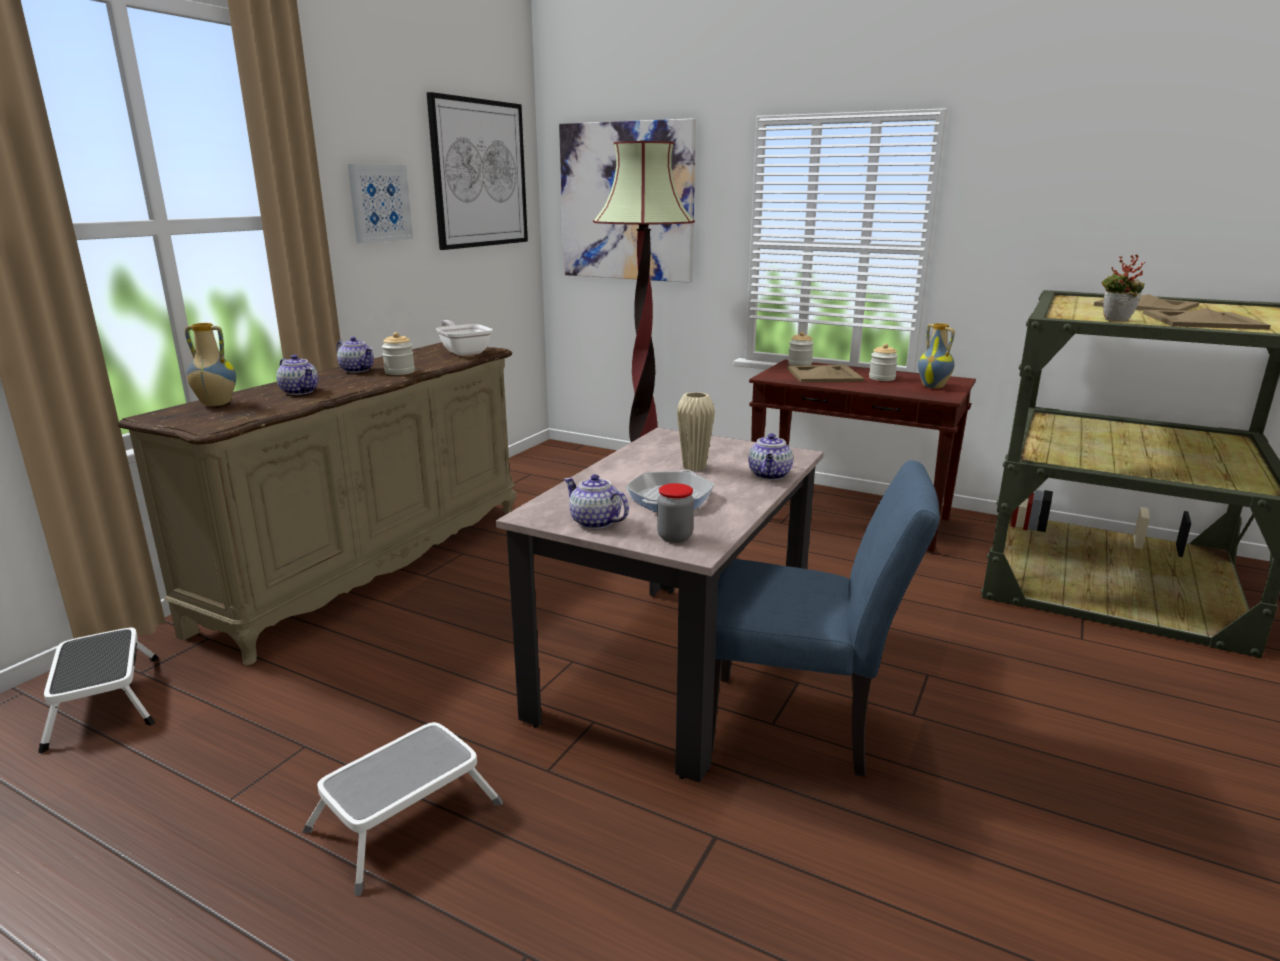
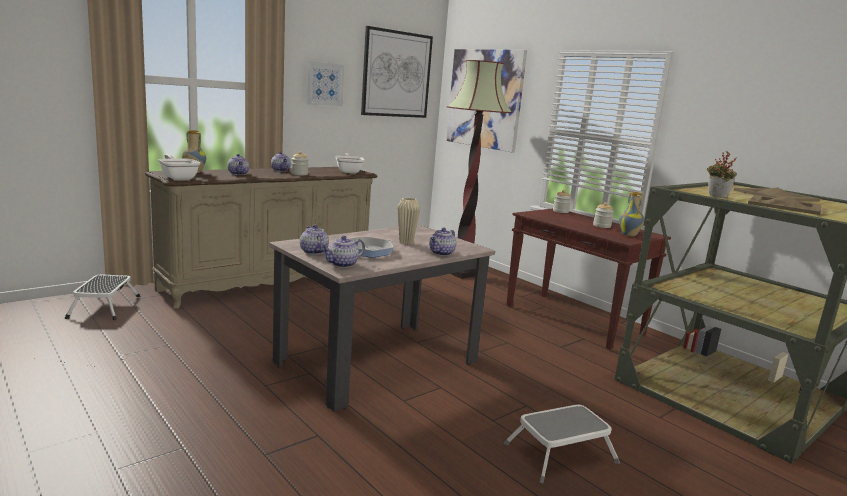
camera: 20 degrees right, 5 degrees down
(207, 422) = (178, 177): none -> frying pan
(404, 816) = (183, 383): grey step ladder -> grey step ladder (560, 453)
(675, 537) = (342, 264): jar -> teapot
(803, 726) = (419, 406): blue chair -> none
(823, 375) = (565, 218): beige tray -> none

